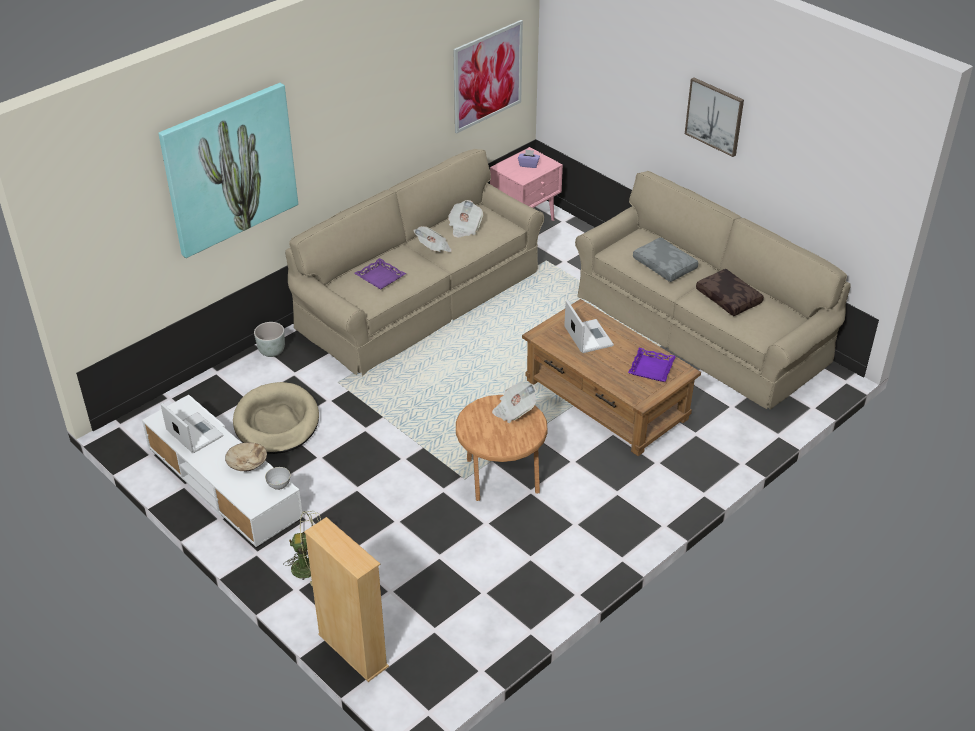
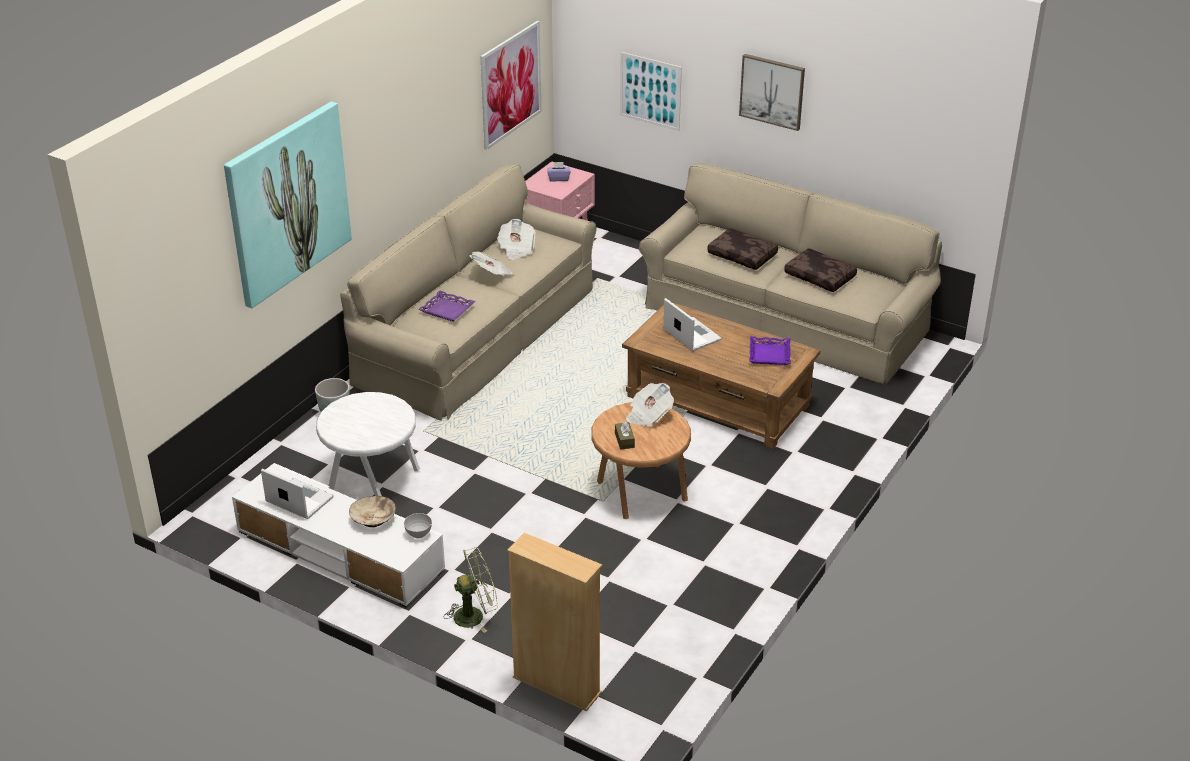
camera: 15 degrees left, 5 degrees down
(276, 422) = (372, 481): beige dog bed -> white side table
(482, 432) = (624, 440): none -> brown tissue box
(614, 98) = (650, 91): none -> picture
(665, 265) = (743, 255): grey pillow -> brown pillow

